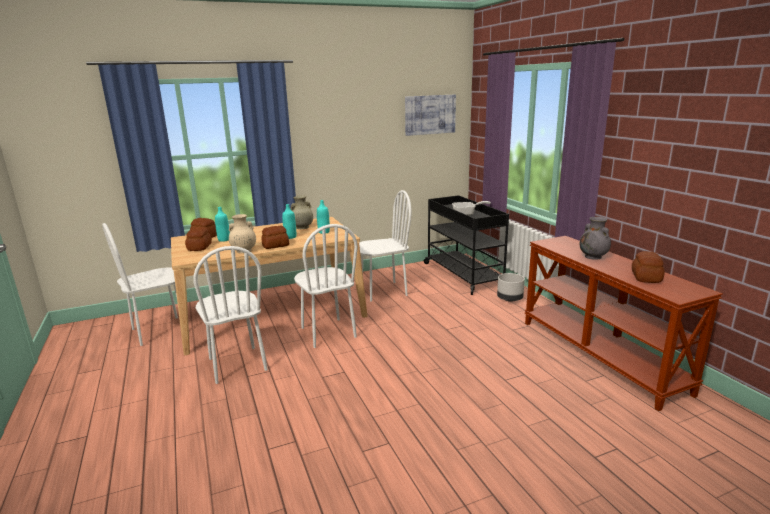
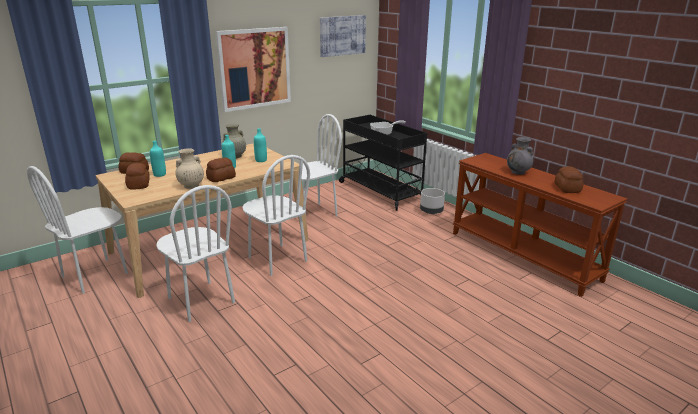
camera: 15 degrees left, 5 degrees up
(335, 145) = (254, 68): none -> picture

